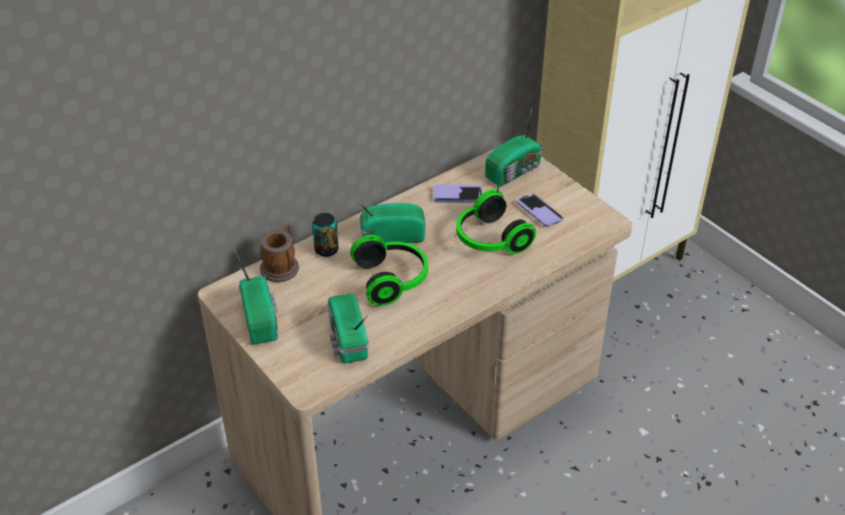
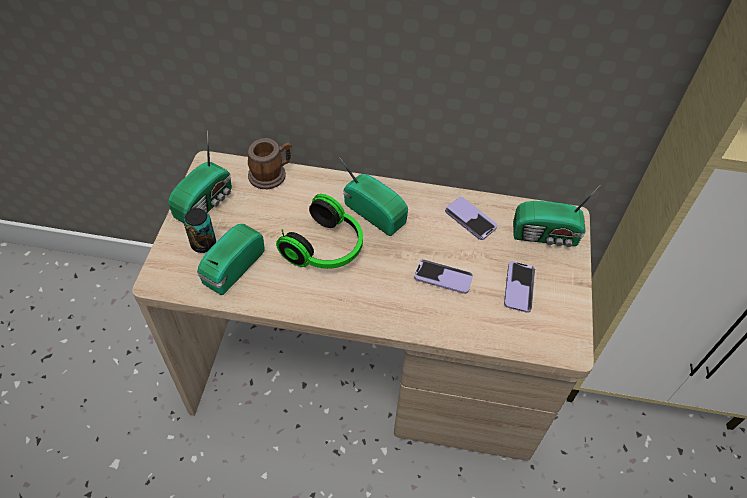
camera: 45 degrees right, 10 degrees up
(326, 250) = (316, 186): can -> can (203, 244)
(489, 239) = (443, 277): headphones -> phone

